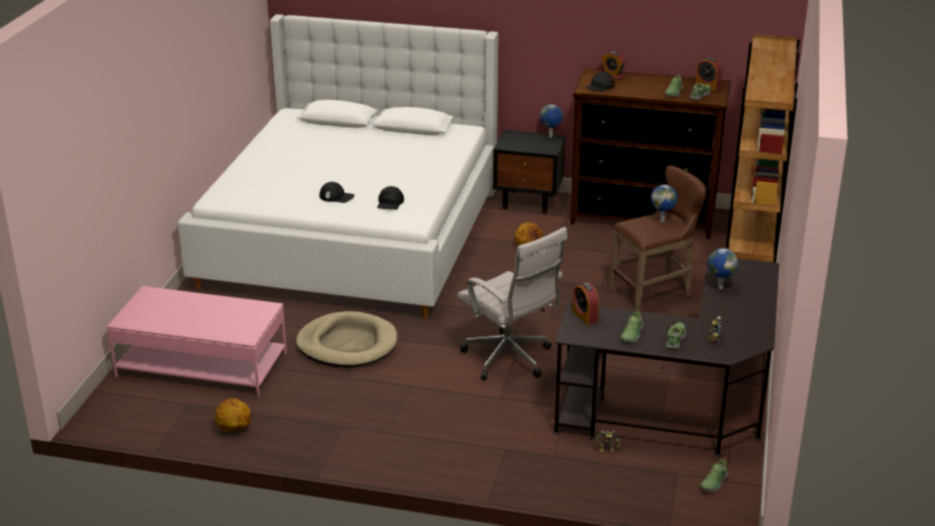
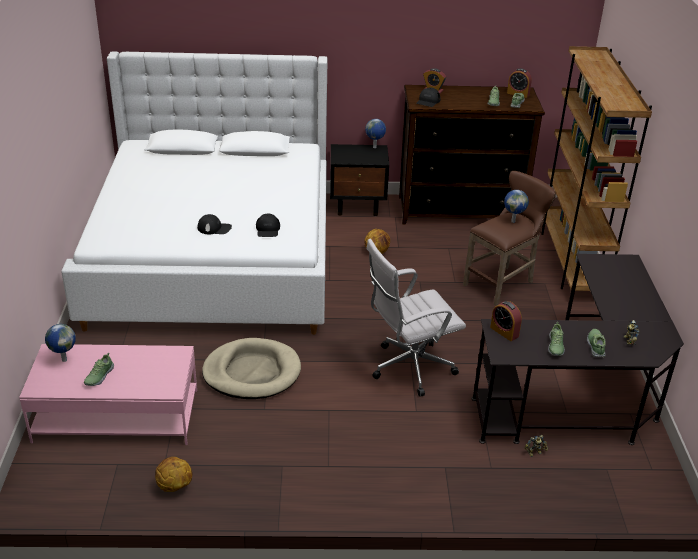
camera: 15 degrees left, 5 degrees up
(510, 360) = (408, 368): white office chair -> white office chair turned 120 degrees clockwise
(713, 482) = (641, 473): shoe -> shoe (99, 376)
(719, 287) = (604, 286): globe -> globe (64, 360)

